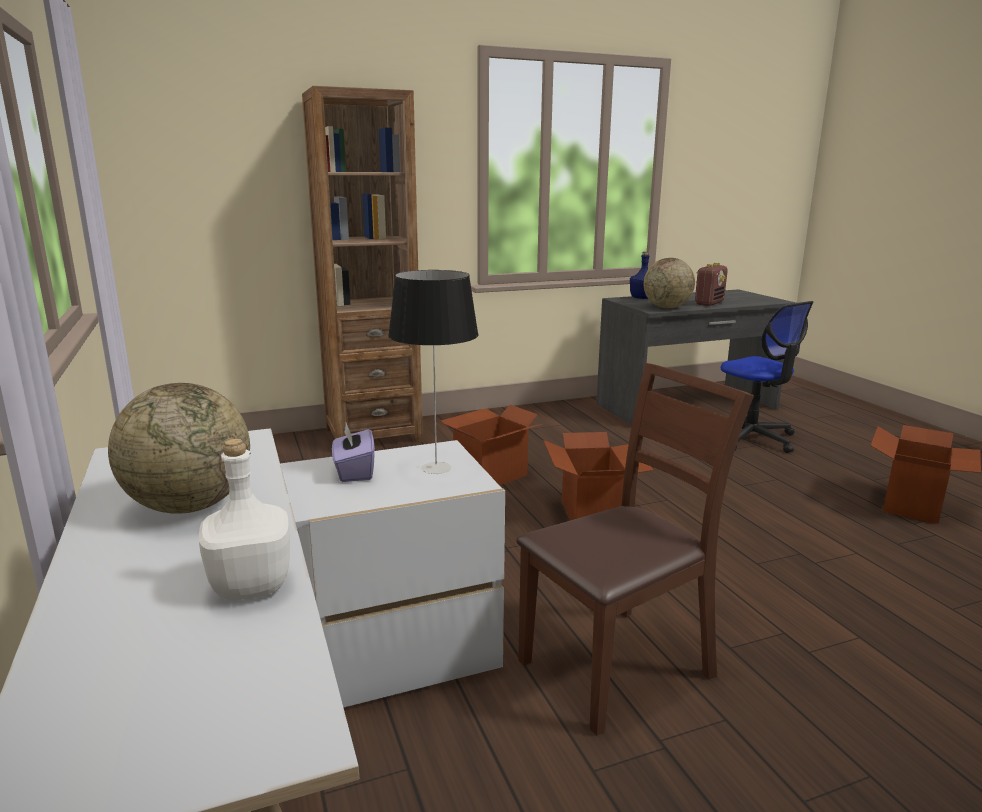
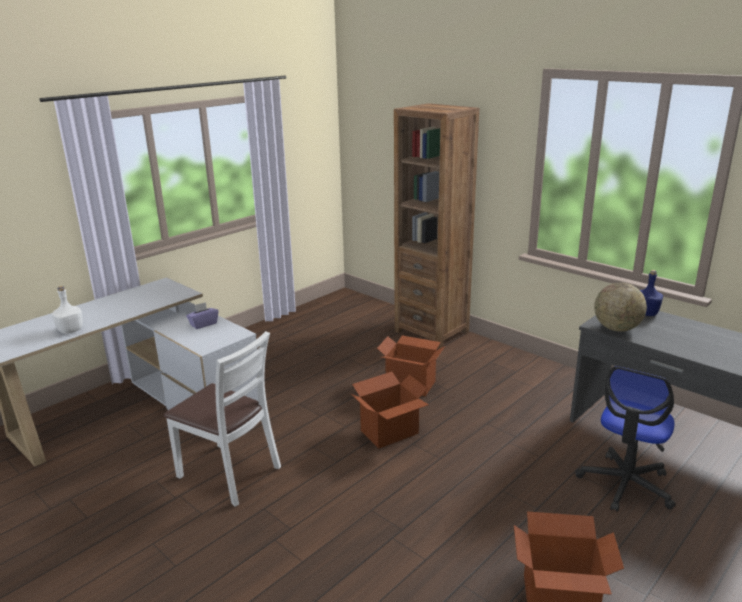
camera: 65 degrees right, 5 degrees up
(189, 506) = (122, 305): globe -> none
(435, 468) = (216, 338): table lamp -> none
(617, 666) = (229, 473): brown chair -> white chair
(709, 303) = (674, 343): radio -> none

